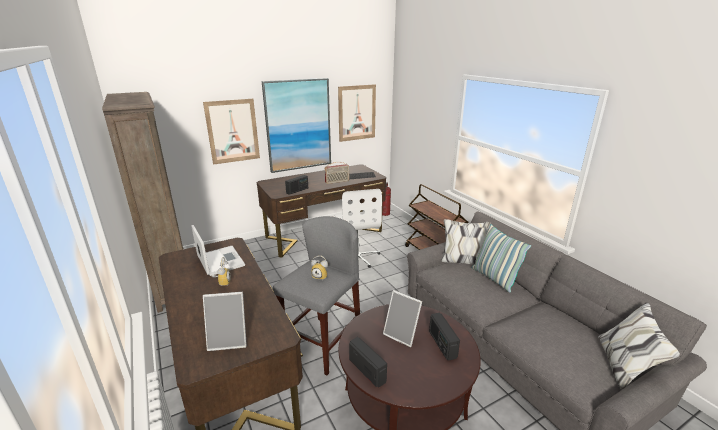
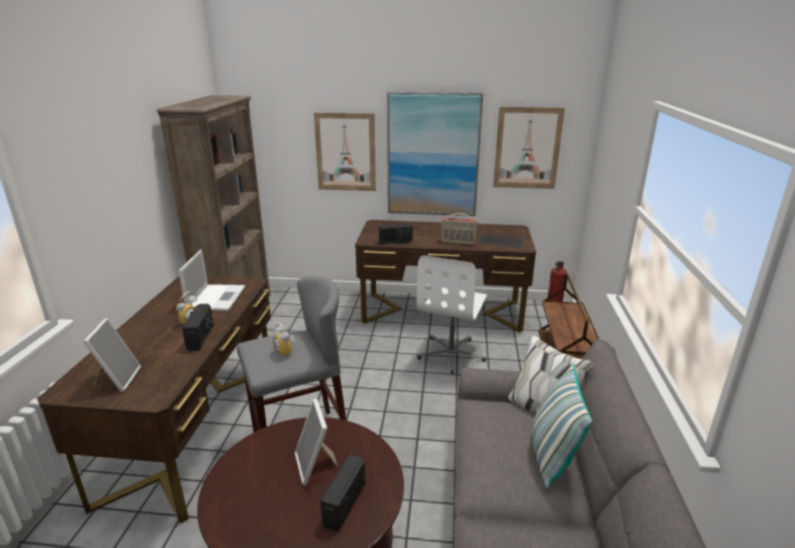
camera: 35 degrees right, 0 degrees up
(229, 340) = (117, 379): picture frame -> picture frame turned 120 degrees counterclockwise
(367, 370) = (228, 484): radio -> radio (201, 337)

